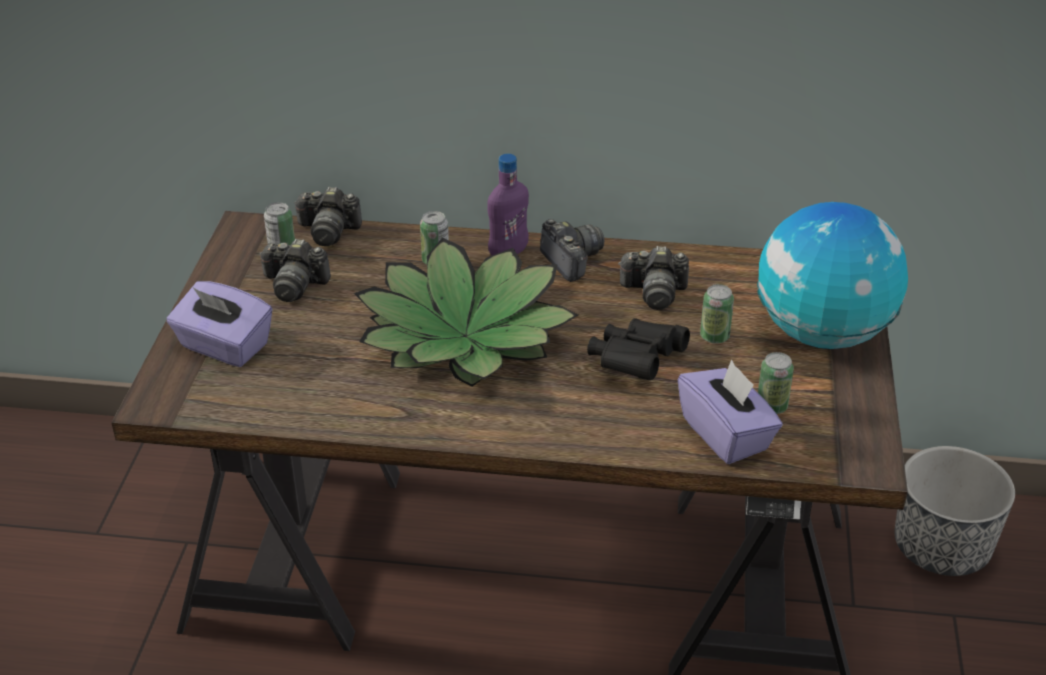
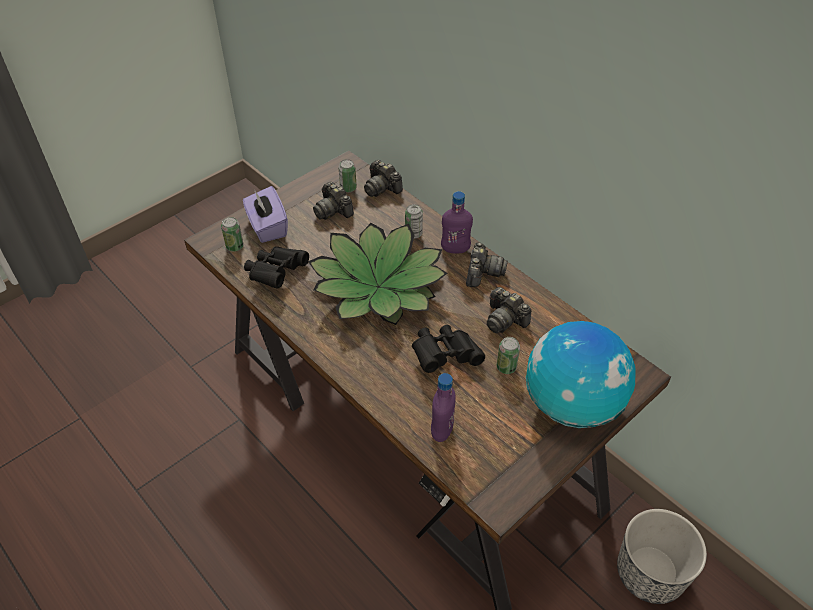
camera: 40 degrees right, 10 degrees up
(309, 391) = (276, 274): none -> black binoculars
(726, 434) = (441, 430): purple tissue box -> purple bottle
(771, 406) = (486, 430): can -> can (235, 246)

